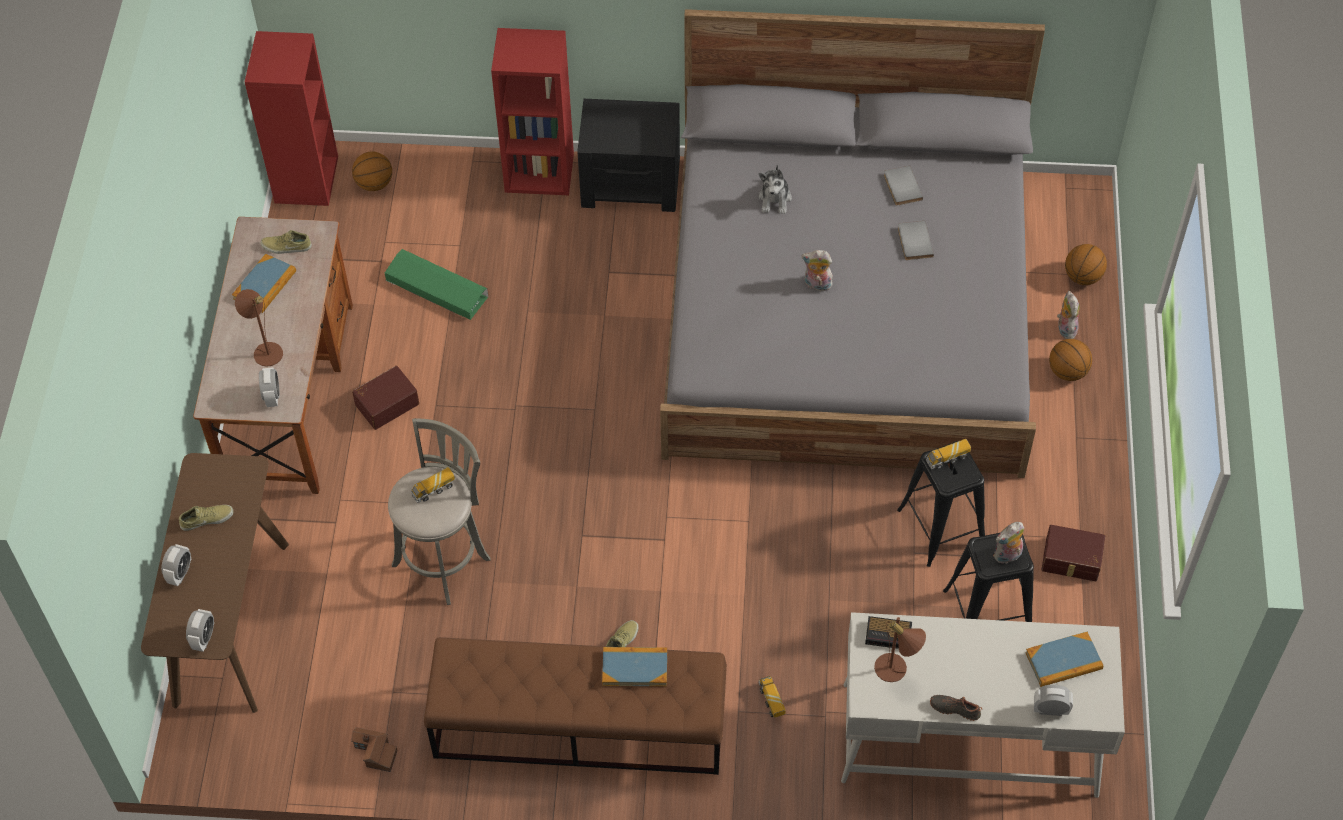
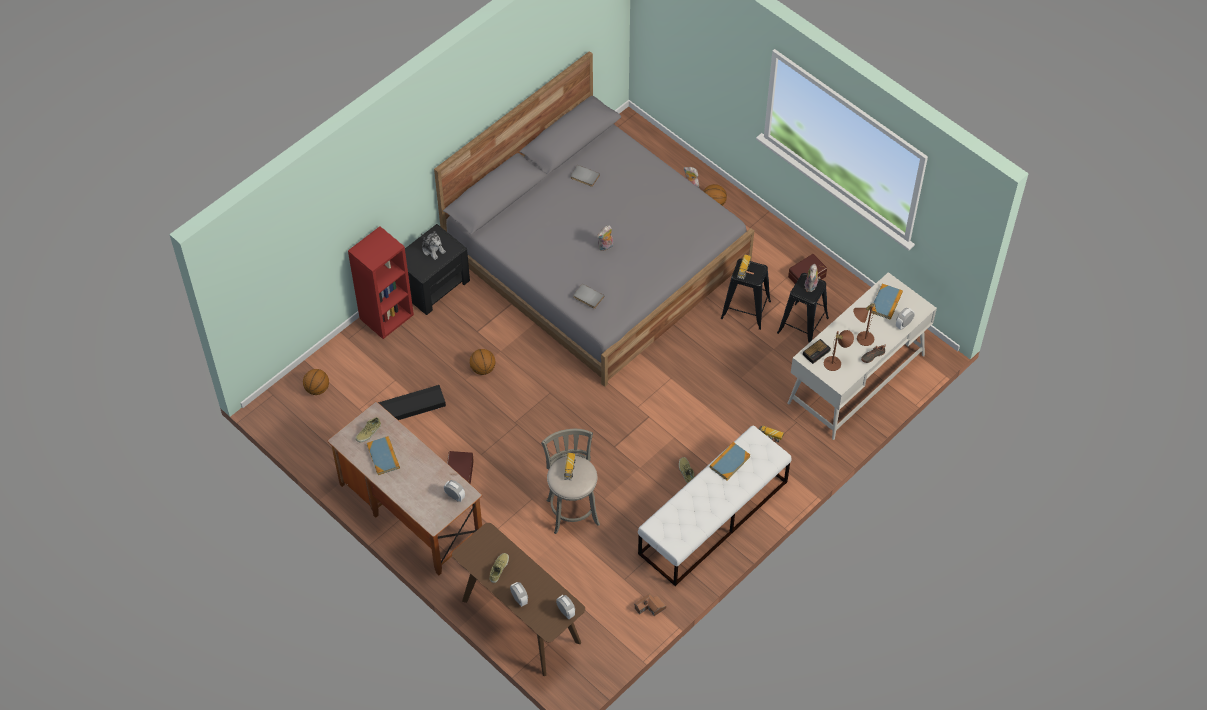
camera: 50 degrees left, 0 degrees up
(265, 350) = (423, 481): brown table lamp -> brown table lamp (861, 338)
(305, 179) = (281, 415): red bookcase -> none
(436, 288) = (411, 407): green storage box -> black storage box
(578, 726) = (713, 518): brown bench -> white bench
(775, 199) = (540, 227): plush toy -> plush toy (433, 249)
(913, 242) = (619, 195): grey book -> grey book (588, 297)
(1083, 276) = (670, 159): basketball -> basketball (483, 368)

